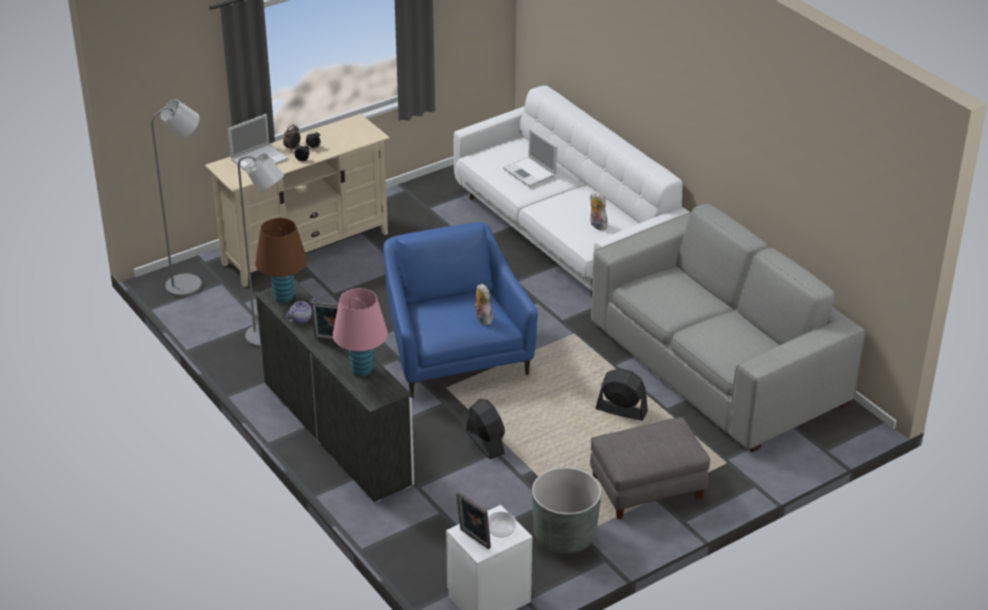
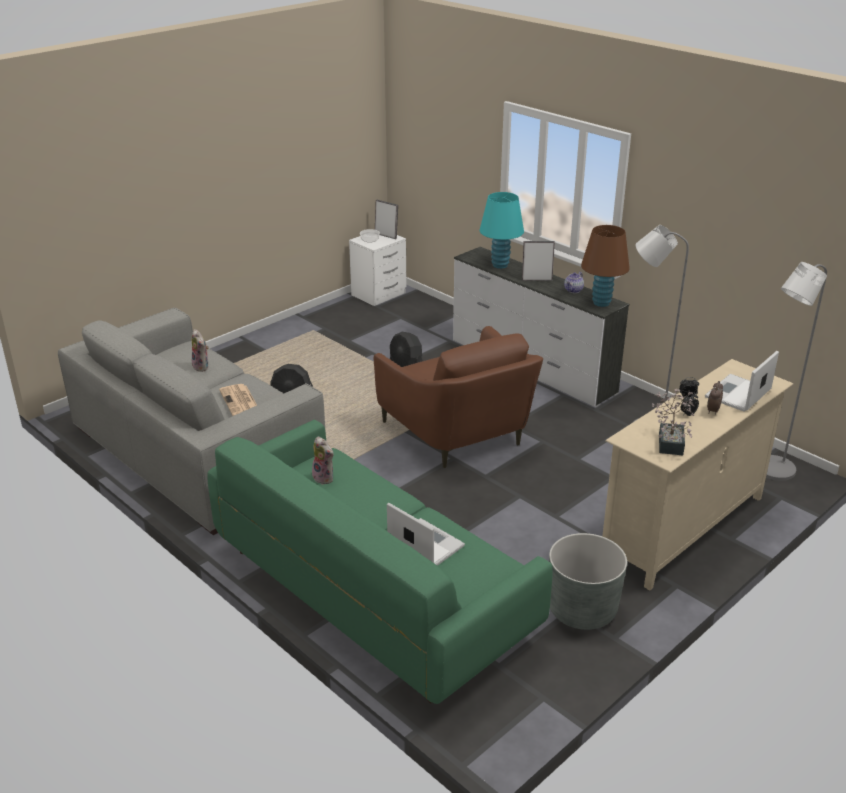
camera: 170 degrees right, 5 degrees down
(343, 130) = (671, 441): none -> potted plant
(361, 370) = (500, 265): pink table lamp -> turquoise table lamp
(454, 353) = (459, 434): blue armchair -> brown armchair
(482, 319) = (427, 369): plush toy -> plush toy (202, 367)
(564, 233) = (373, 590): white sofa -> green sofa
(564, 535) = (333, 325): grey planter -> grey planter (582, 609)
(647, 488) = (272, 355): grey ottoman -> none
(671, 291) = (240, 401): none -> newspaper

